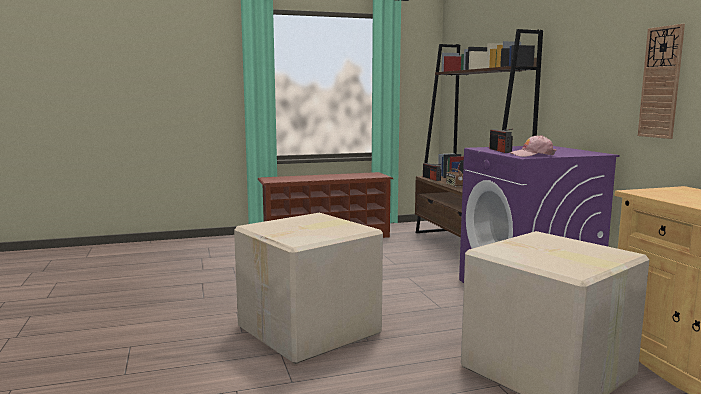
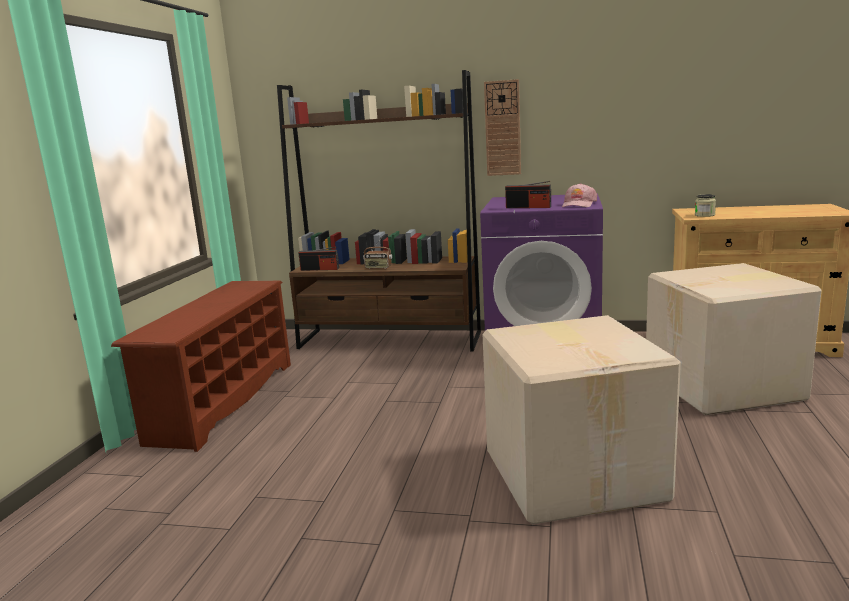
camera: 60 degrees left, 5 degrees up
(657, 193) = (704, 215): none -> jar
(661, 82) = (636, 124): wall clock -> wall clock (502, 128)

